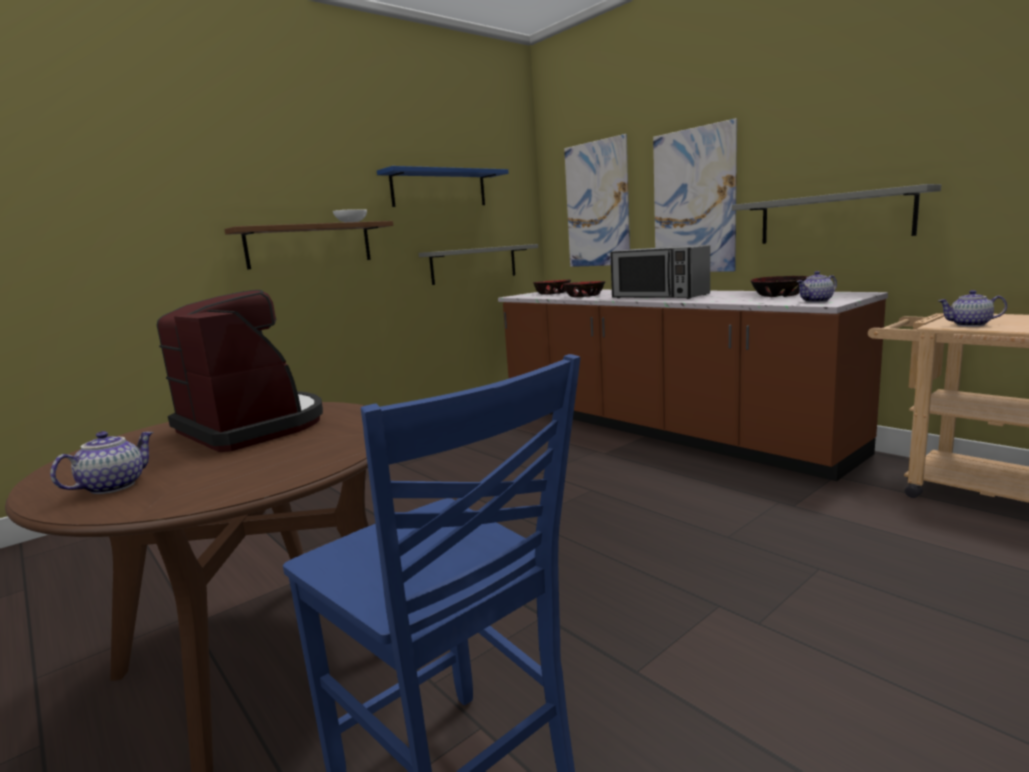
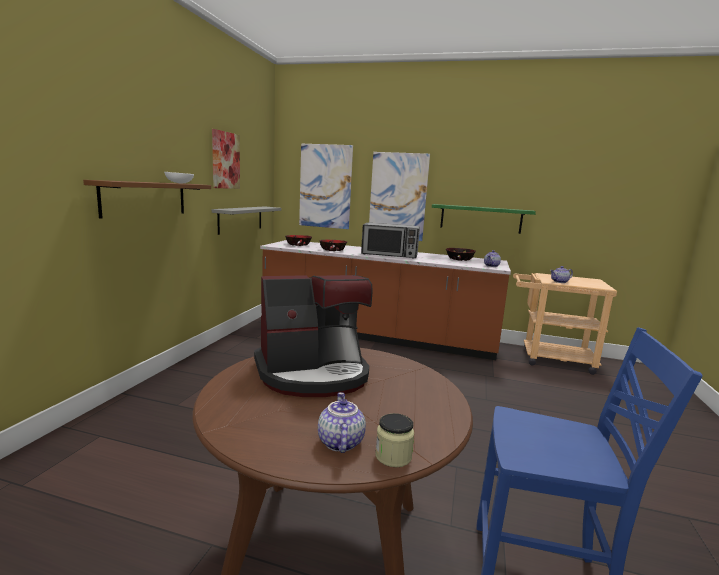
camera: 35 degrees left, 0 degrees up
(119, 507) = (393, 456): none -> jar
(253, 426) = (313, 373): coffee machine -> coffee machine turned 150 degrees clockwise
(439, 189) = (225, 160): blue shelf -> picture
(833, 217) = (480, 218): grey shelf -> green shelf

